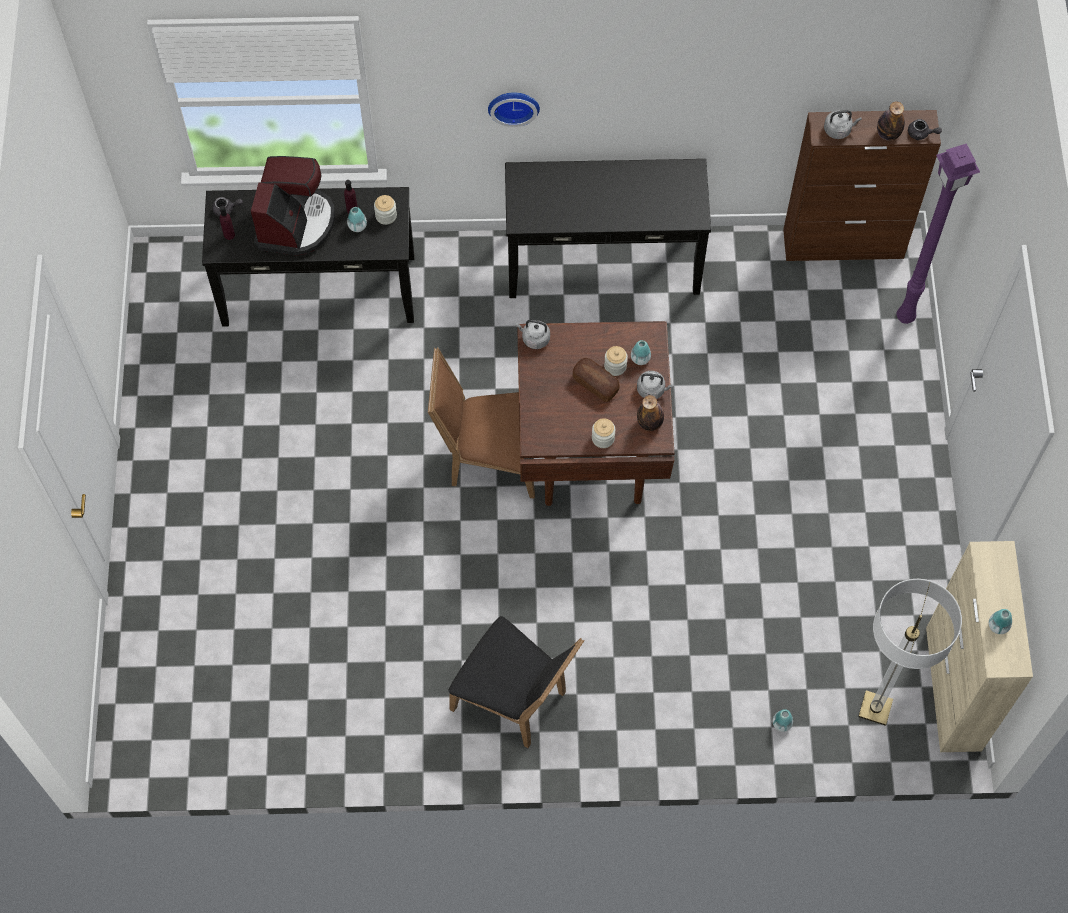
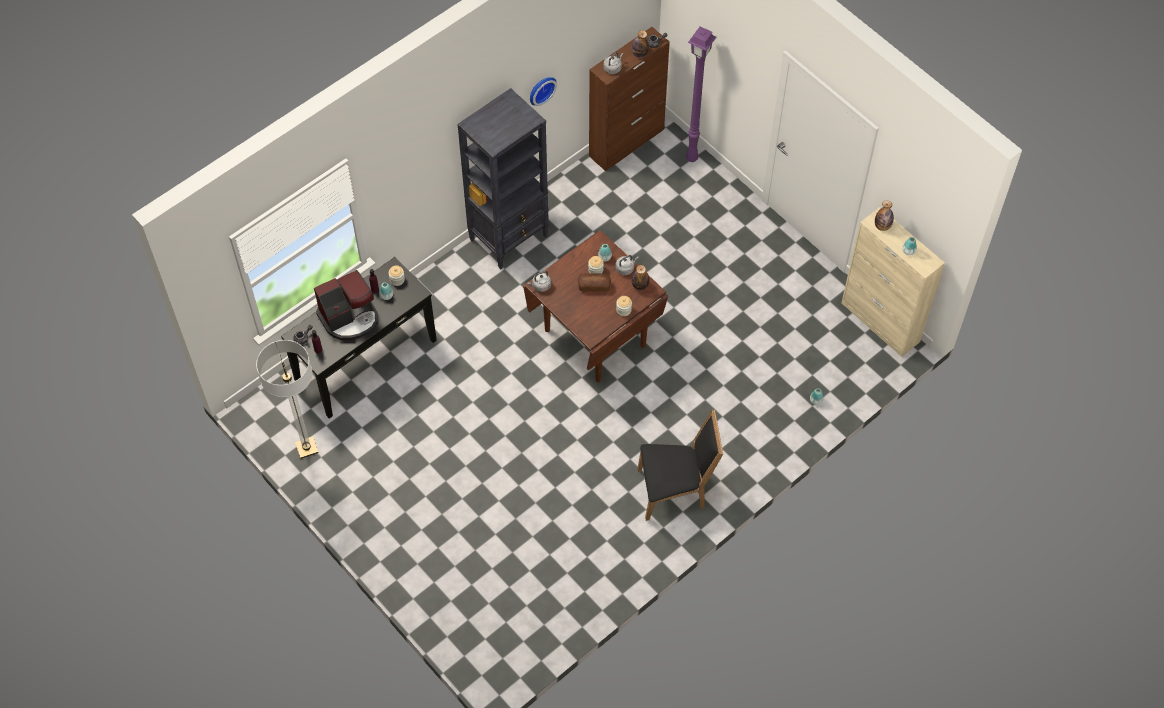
camera: 40 degrees left, 5 degrees down
(295, 223) = (350, 318): coffee machine -> coffee machine turned 90 degrees clockwise
(489, 458) = (545, 380): brown chair -> none
(513, 105) = (435, 165): wall clock -> wall clock (541, 89)
(603, 261) = (509, 237): black console table -> black bookcase
(875, 708) = (853, 359): floor lamp -> floor lamp (306, 448)
(993, 568) = (882, 226): none -> bottle

